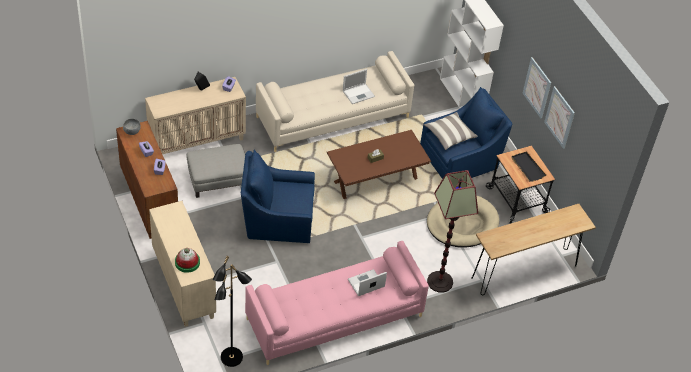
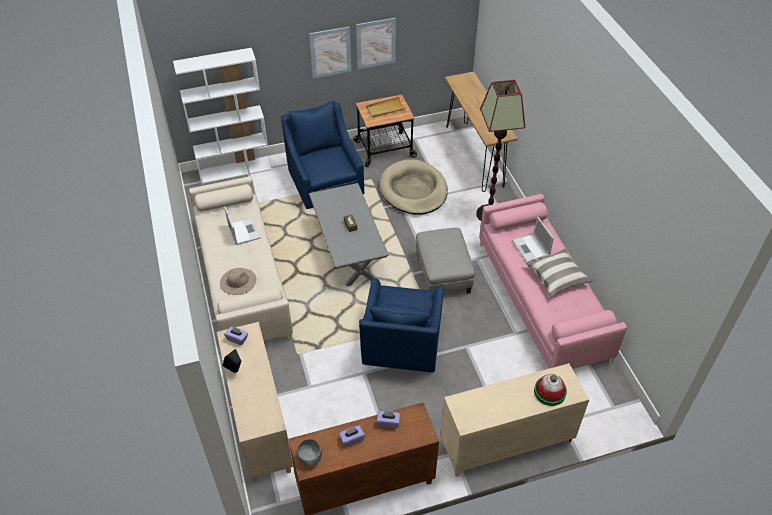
camera: 80 degrees left, 0 degrees up
(218, 180) = (334, 402): grey ottoman -> grey ottoman (443, 273)
(231, 358) = (608, 396): black floor lamp -> none
(304, 96) = (238, 281): none -> beige hat
(375, 180) = (348, 250): brown coffee table -> grey coffee table
(450, 135) = (320, 166): pillow -> pillow (557, 277)
(527, 167) = (385, 109): black tray -> beige tray

